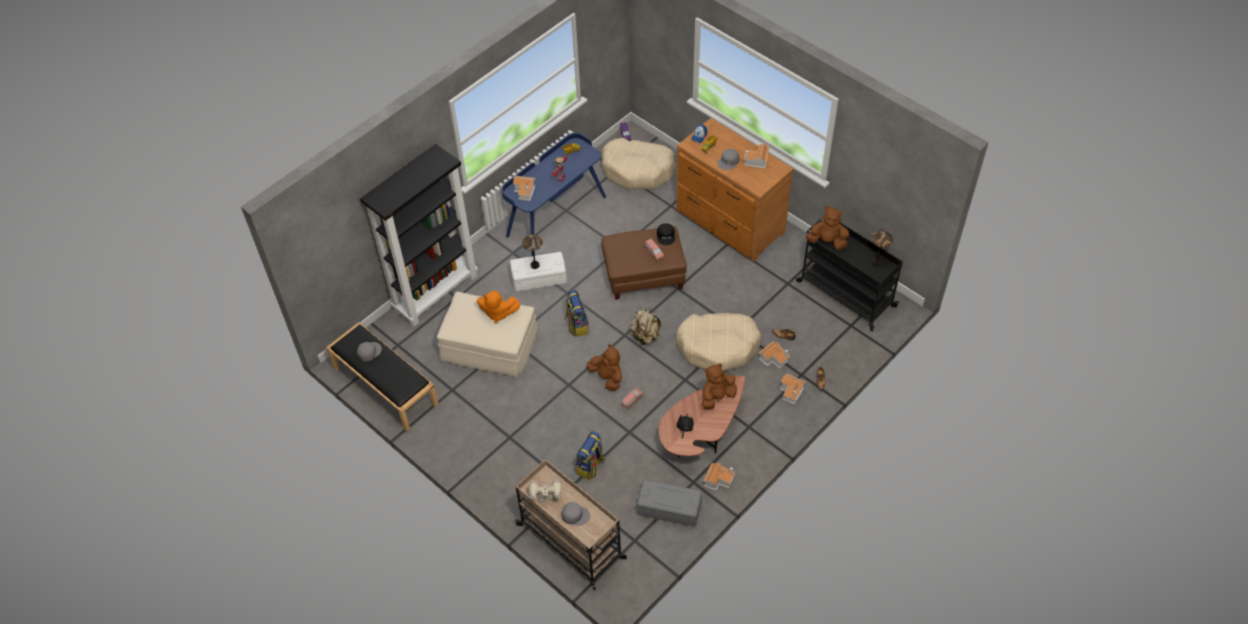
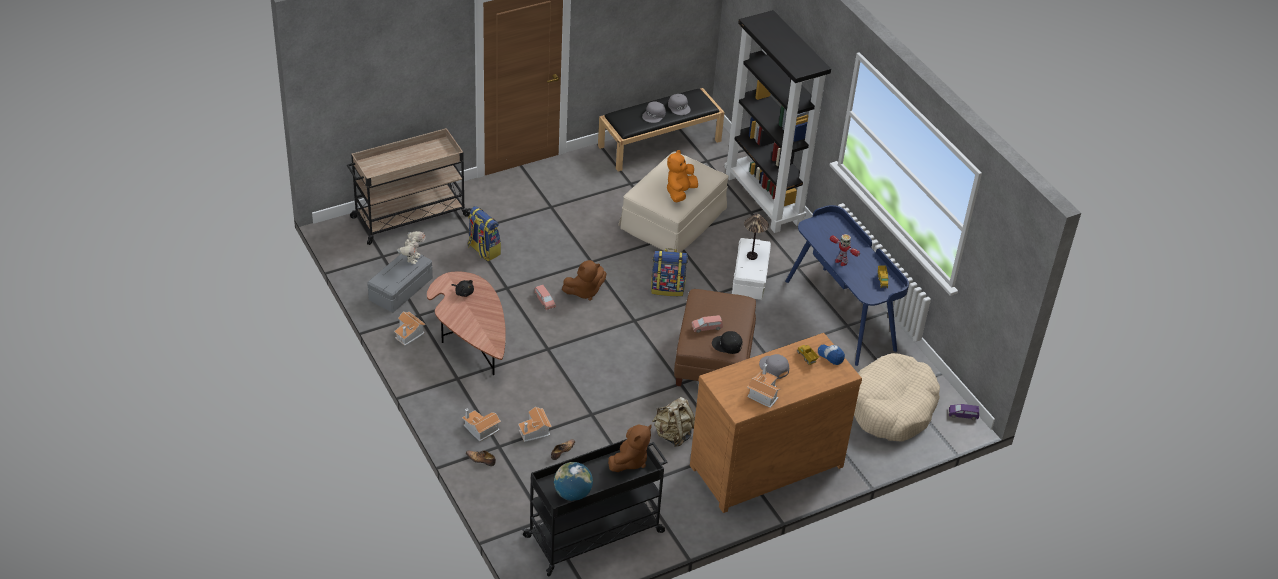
camera: 105 degrees right, 10 degrees down
(525, 191) = (830, 229): toy house -> none
(546, 499) = (424, 150): toy robot -> toy robot (412, 258)
(575, 515) = (396, 162): grey cap -> grey cap (654, 115)
(645, 336) = (624, 336): beige backpack -> beige backpack (673, 435)
(717, 397) = (486, 328): brown plush toy -> none
(718, 346) = (577, 390): beige dog bed -> none
(876, 262) = (572, 494): table lamp -> globe

